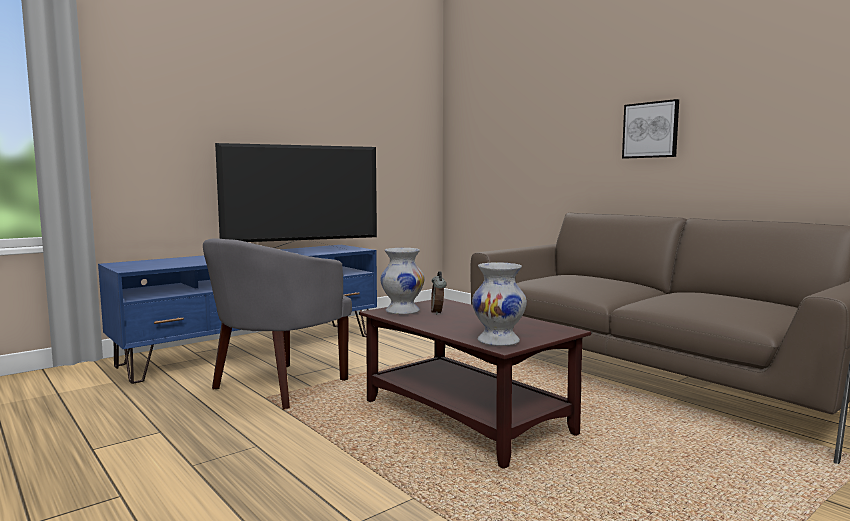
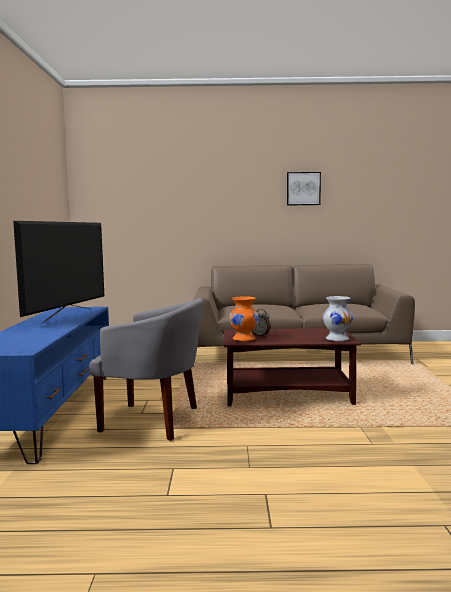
camera: 50 degrees left, 0 degrees up
(278, 387) = (154, 421): grey armchair -> grey armchair turned 60 degrees counterclockwise
(402, 311) = (244, 339): white vase -> orange vase
(650, 130) = (255, 214): picture -> picture (303, 188)

